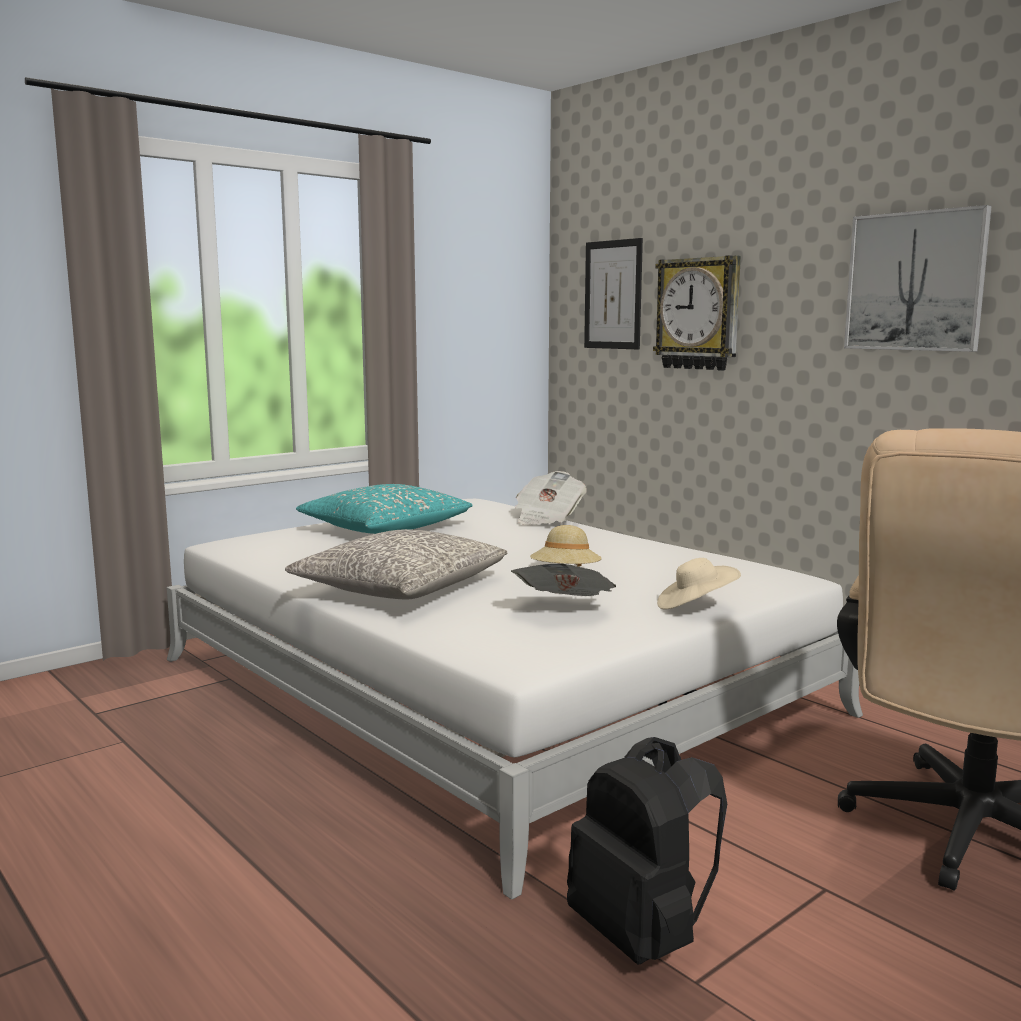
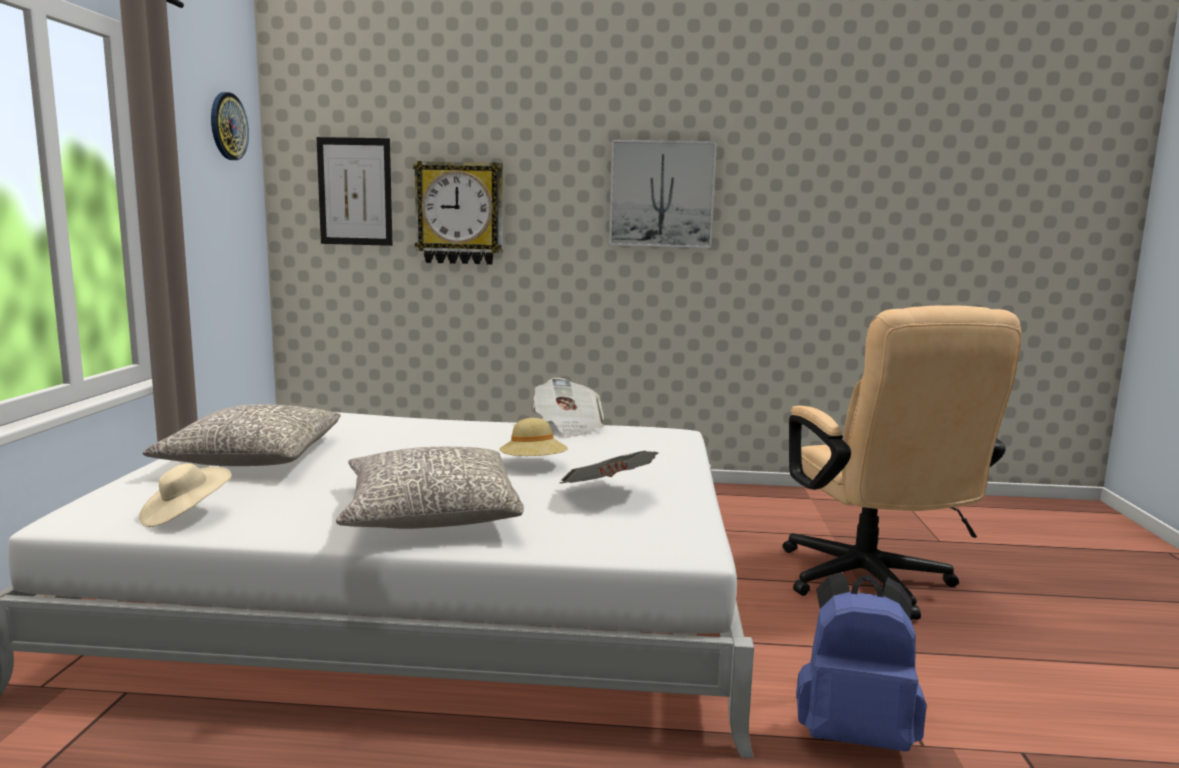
camera: 45 degrees left, 0 degrees up
(385, 528) = (253, 457): turquoise pillow -> grey pillow
(500, 240) = (228, 126): none -> wall clock
(547, 518) = (393, 418): newspaper -> newspaper (568, 427)
(642, 935) = (853, 733): black backpack -> blue backpack
(695, 607) = (676, 468): beige hat -> beige hat (185, 515)

